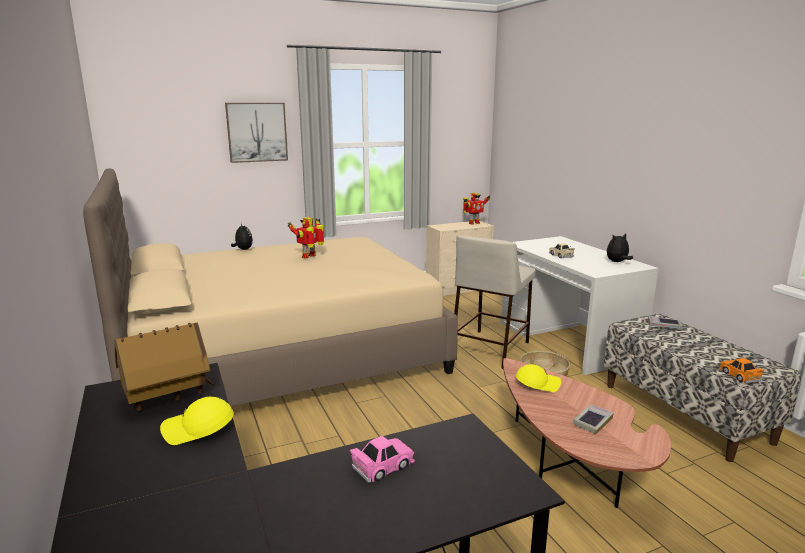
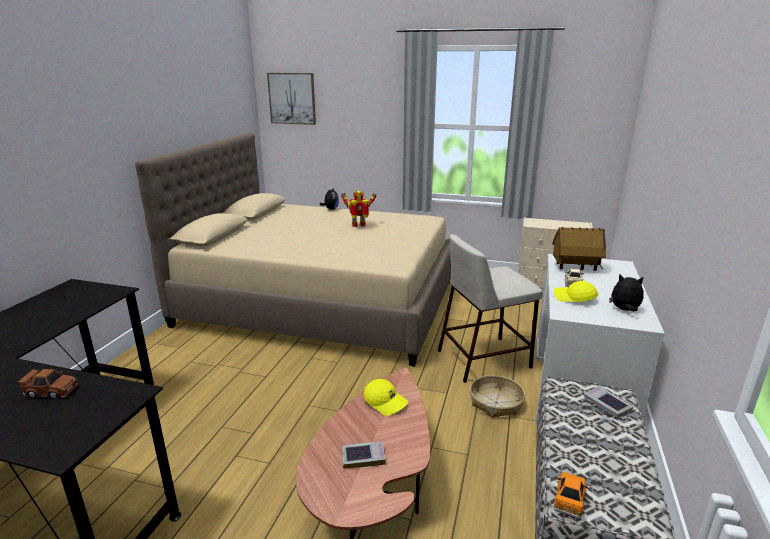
camera: 40 degrees right, 5 degrees up
(168, 397) = (79, 300): toy house -> toy house (575, 267)
(198, 430) = (48, 324): yellow cap -> yellow cap (574, 298)
(257, 132) = (371, 109): picture -> picture (292, 98)
(383, 467) = (51, 391): pink toy car -> brown toy car
(473, 223) = (577, 225): toy robot -> none

